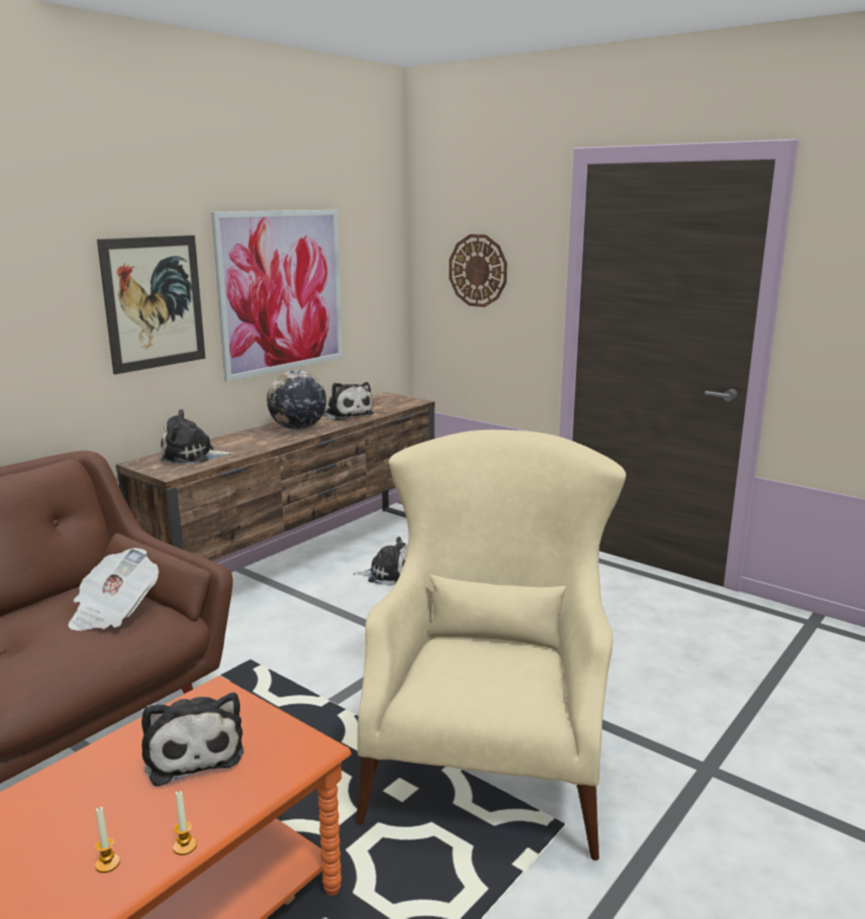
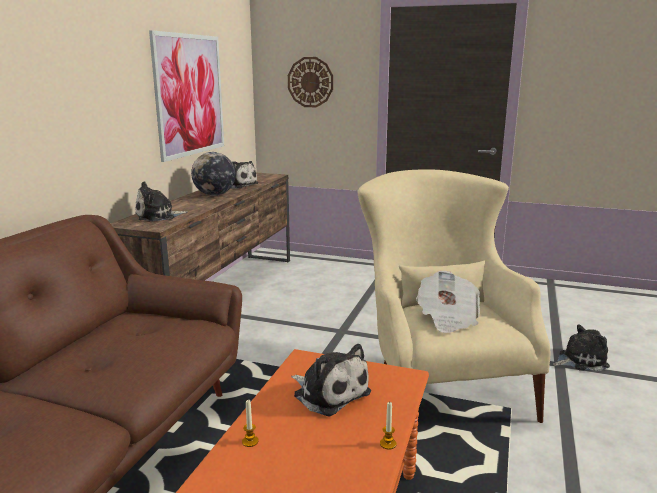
camera: 20 degrees left, 0 degrees up
(107, 864) = (347, 466): candle -> candle (250, 441)
(114, 612) = (166, 327): newspaper -> newspaper (447, 318)
(154, 303) = (118, 98): picture -> none
(387, 574) = (285, 294): plush toy -> plush toy (580, 360)

